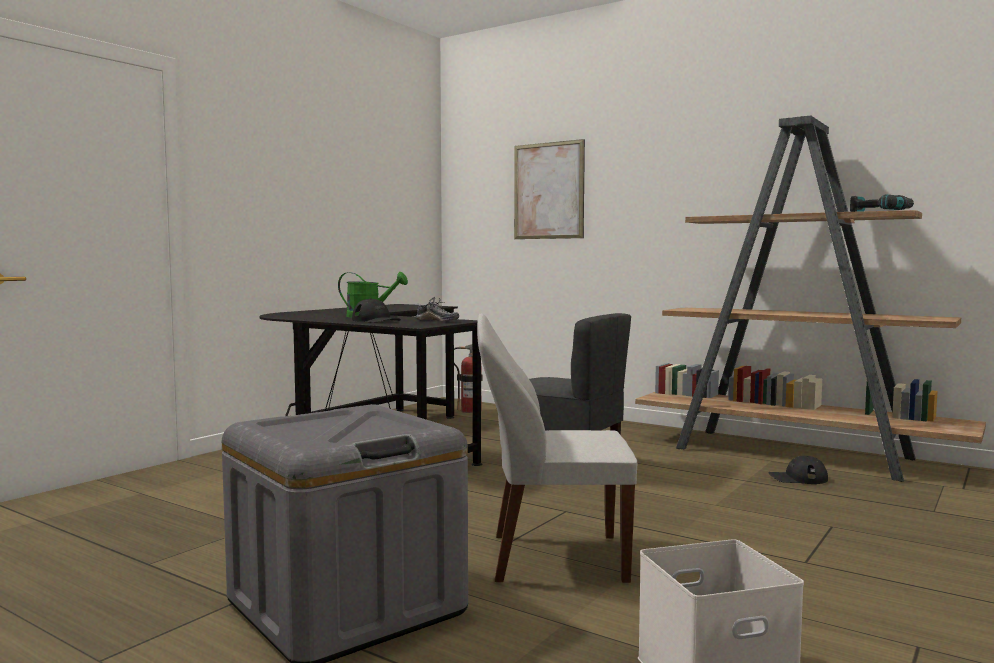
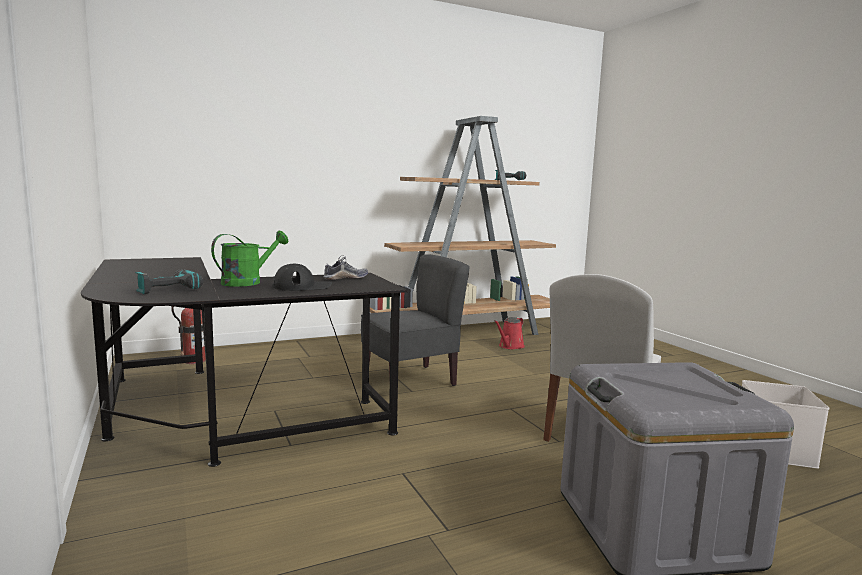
camera: 60 degrees left, 5 degrees up
(313, 314) = (168, 289): none -> power drill
(548, 191) = (247, 139): picture -> none
(797, 478) = (510, 346): black cap -> red watering can

